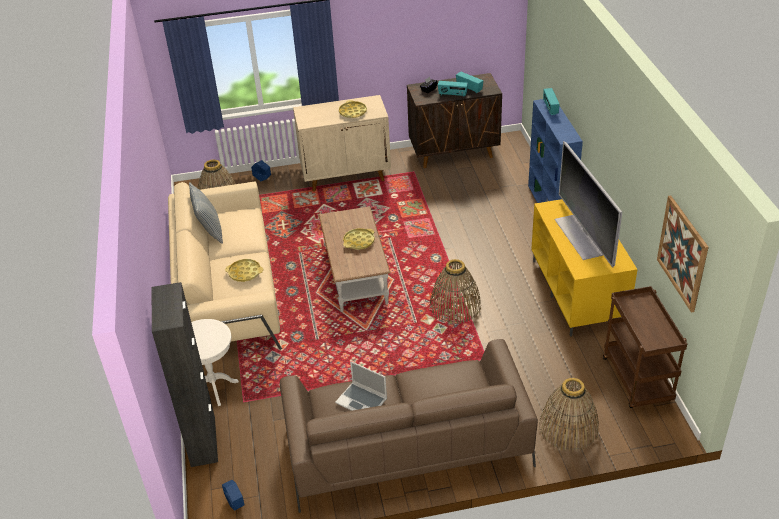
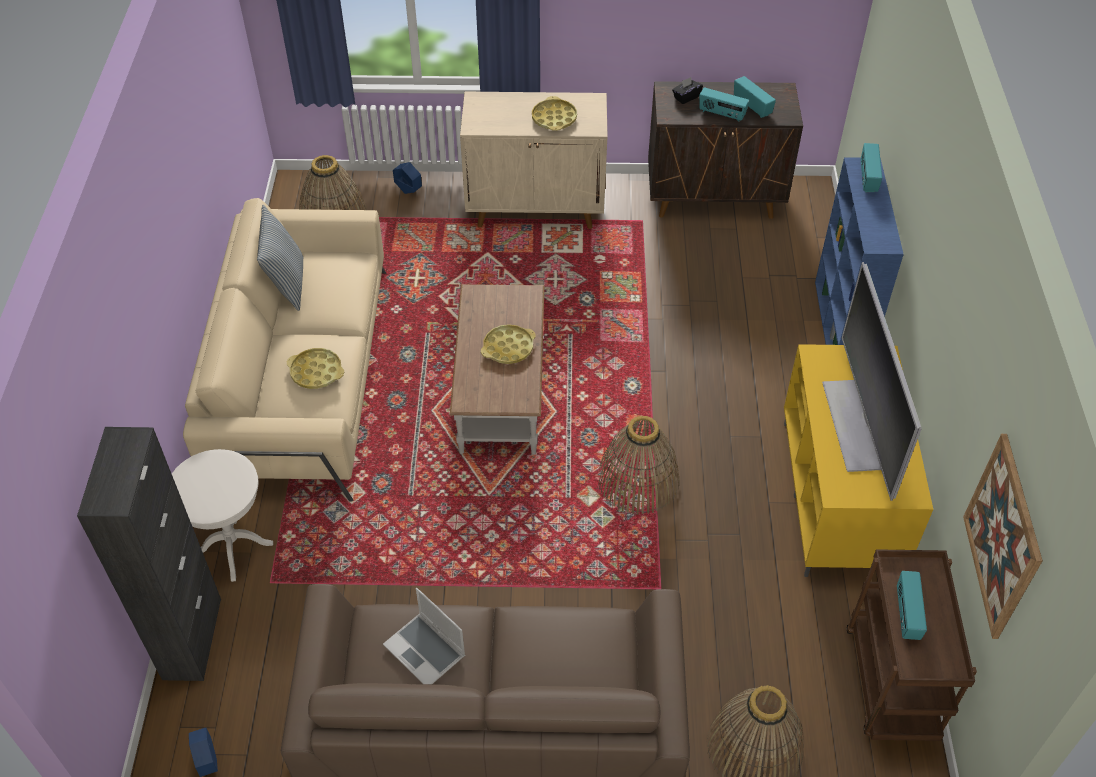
camera: 10 degrees right, 10 degrees up
(639, 322) = (906, 614): none -> radio

